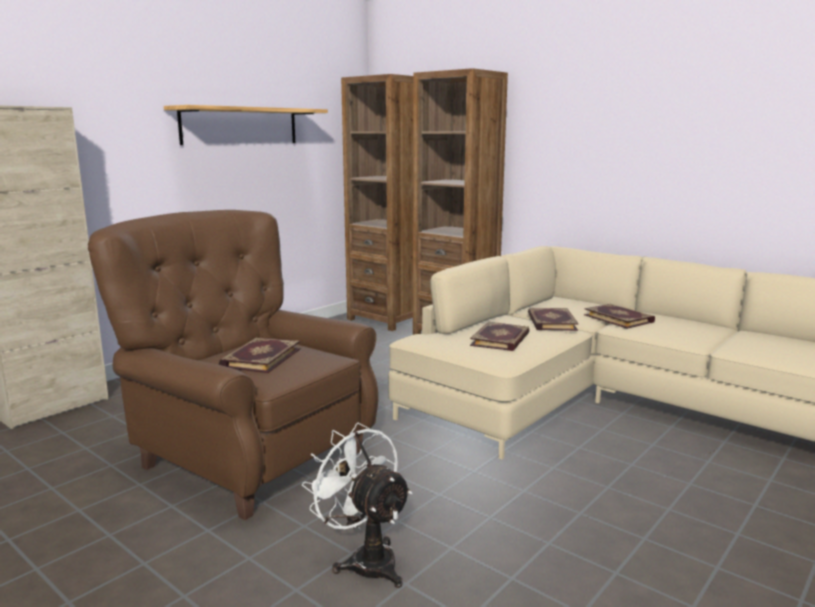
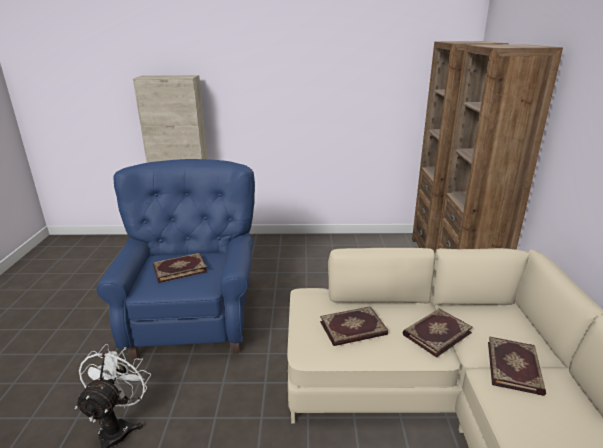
camera: 50 degrees right, 10 degrees up
(240, 126) = (335, 83): shelf -> none
(248, 456) = (194, 319): brown armchair -> blue armchair

